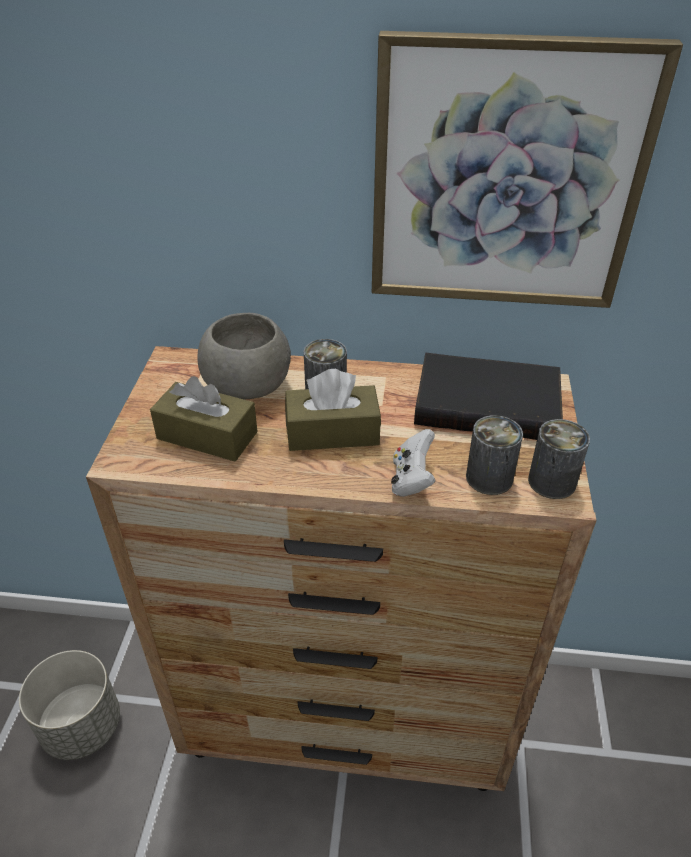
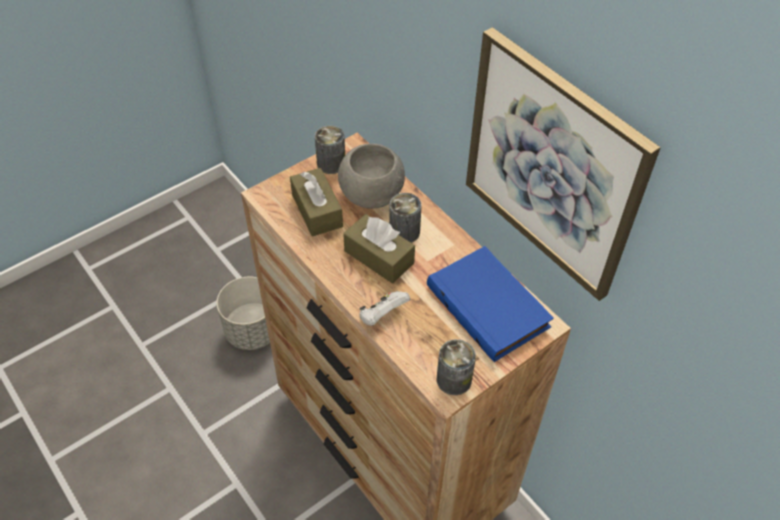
camera: 45 degrees right, 10 degrees up
(488, 402) = (490, 306): black book -> blue book
(489, 477) = (423, 349): can -> can (331, 163)

